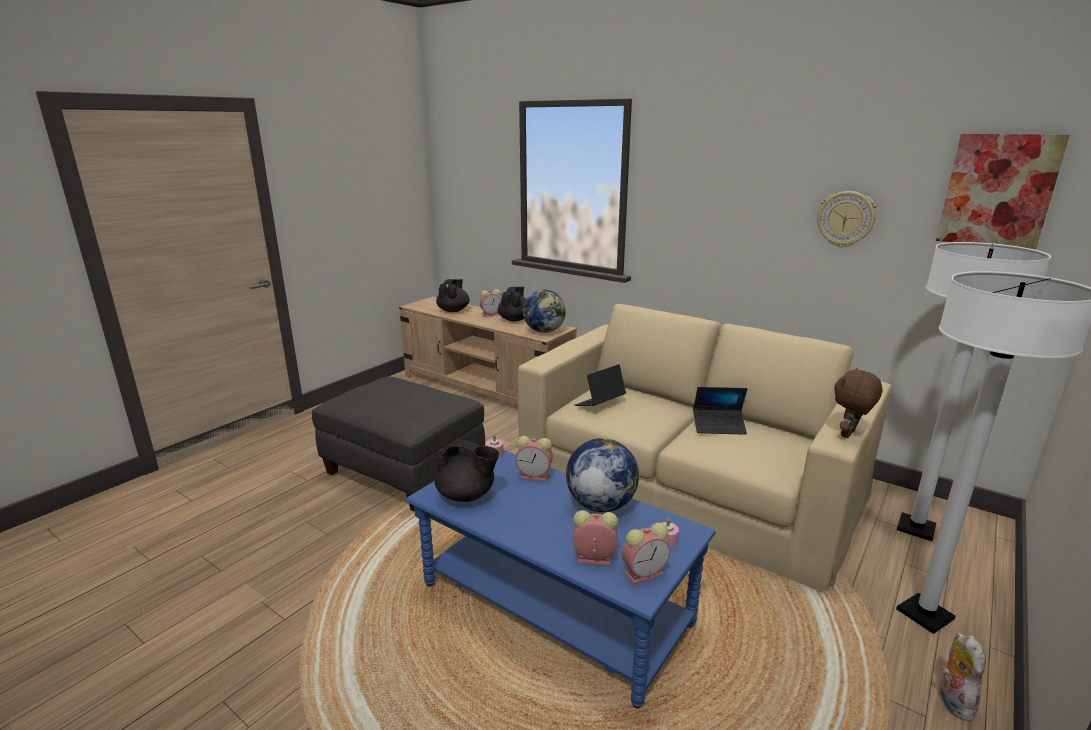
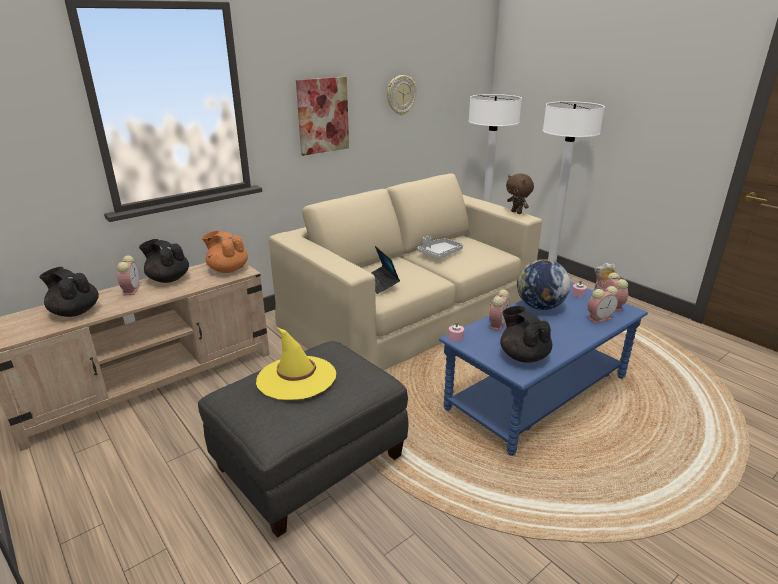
camera: 75 degrees left, 5 degrees up
(405, 394) = (296, 378): none -> yellow hat
(467, 495) = (523, 356): black teapot -> black teapot turned 60 degrees counterclockwise
(544, 331) = (228, 269): globe -> orange teapot
(592, 558) = (600, 318): alarm clock -> alarm clock turned 135 degrees counterclockwise
(719, 426) = (439, 253): laptop -> grey tray
(998, 191) = (459, 65): picture -> picture (322, 115)

